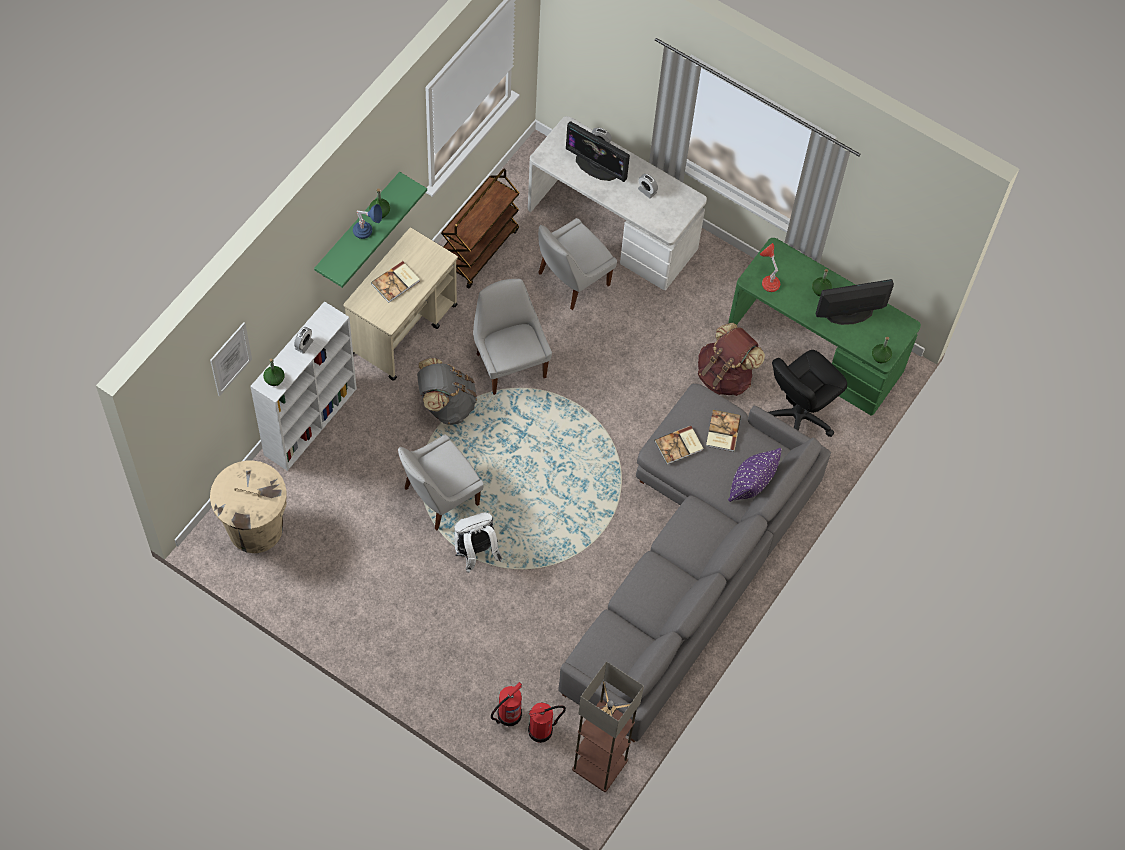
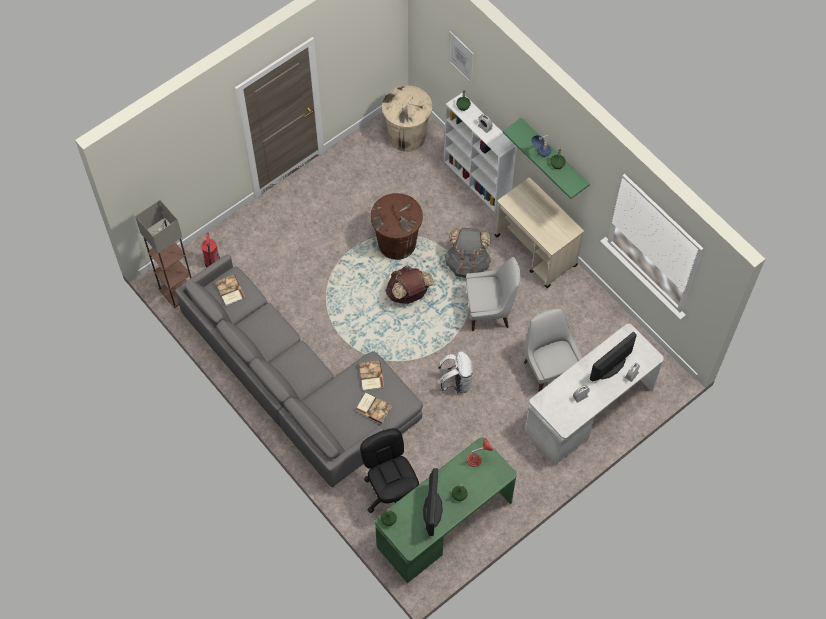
camera: 110 degrees right, 0 degrees up
(396, 283) = (538, 212): book -> book (229, 291)
(438, 497) = (397, 243): white chair -> brown trash can
(475, 553) = (349, 255): white backpack -> white backpack (456, 382)
(479, 249) = (591, 314): brown cart -> none
(508, 715) = (230, 247): fire extinguisher -> none
(725, 375) = (440, 452): brown backpack -> brown backpack (408, 294)
(751, 485) = (325, 415): purple pillow -> none

